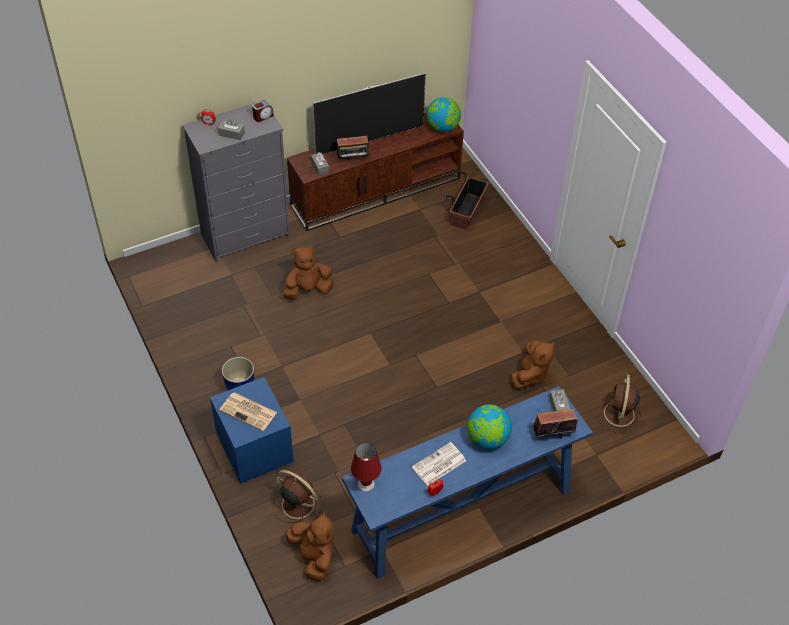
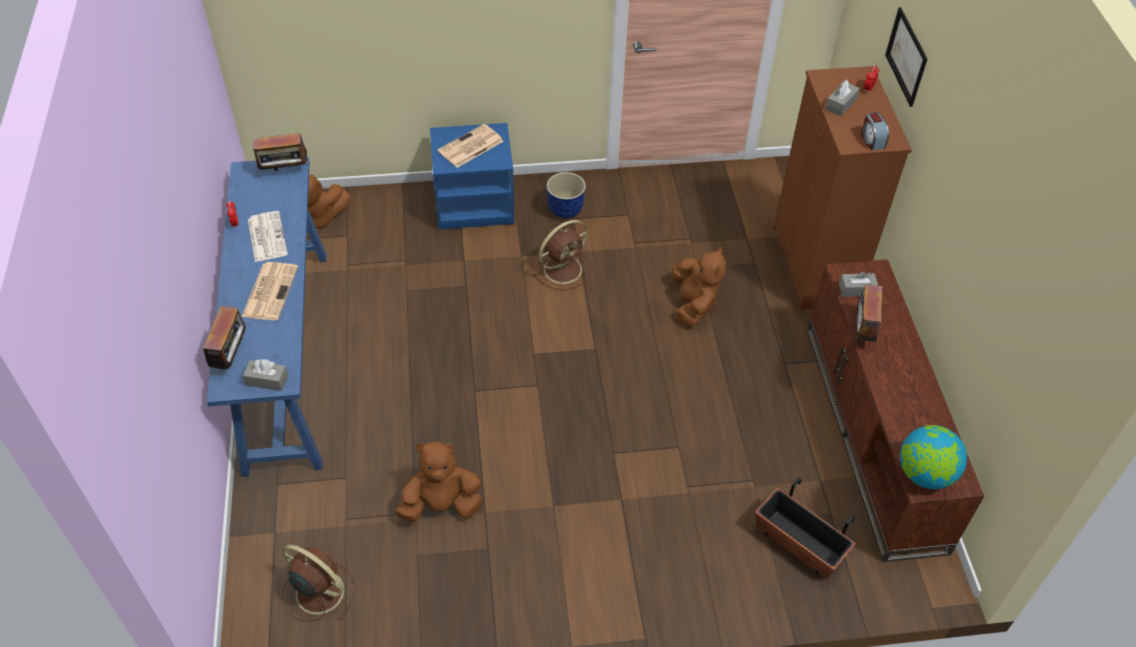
camera: 110 degrees right, 0 degrees up
(214, 82) = (906, 56): none -> picture
(246, 236) = (814, 266): grey dresser -> brown dresser
(296, 504) = (385, 221): brown fan -> brown fan (564, 268)
(365, 484) = (285, 172): red table lamp -> radio
(369, 140) = (908, 364): television -> none
(487, 439) = (270, 291): globe -> newspaper
(530, 375) = (441, 505): brown plush toy -> brown plush toy turned 120 degrees clockwise

